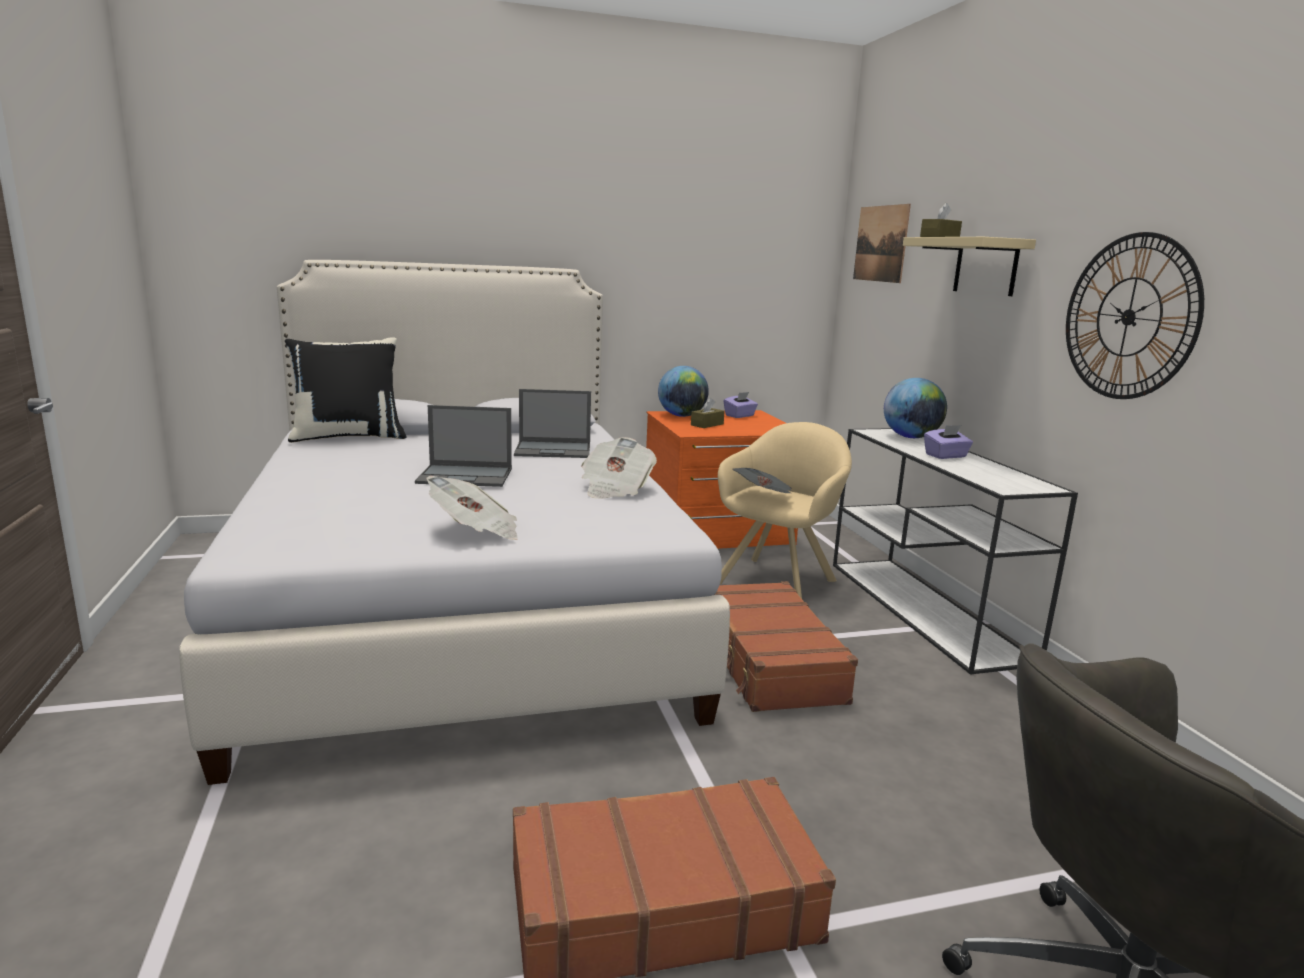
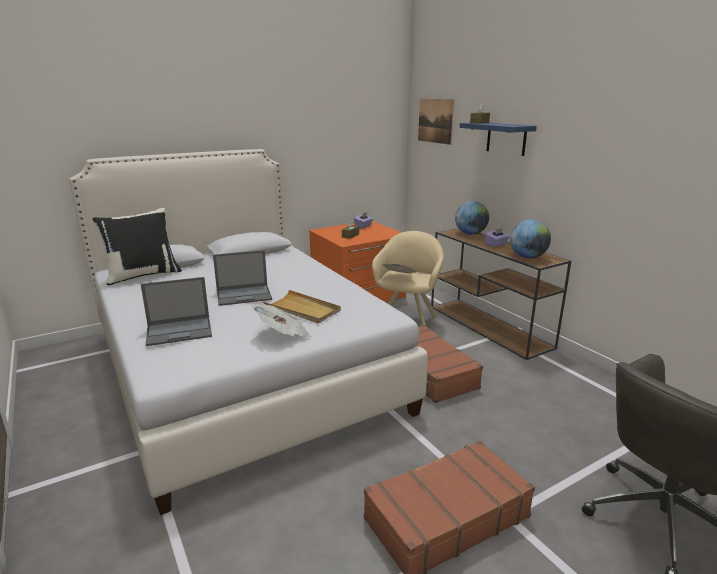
camera: 15 degrees left, 5 degrees up
(538, 504) = (302, 309): none -> beige tray
(554, 450) = (279, 267): laptop -> laptop (180, 331)
(615, 489) = (336, 291): newspaper -> none
(681, 416) = (331, 231): globe -> globe (527, 257)
(926, 610) = (489, 327): white console table -> brown console table
(986, 266) = (506, 138): beige shelf -> blue shelf
(1129, 317) = (593, 170): wall clock -> none

